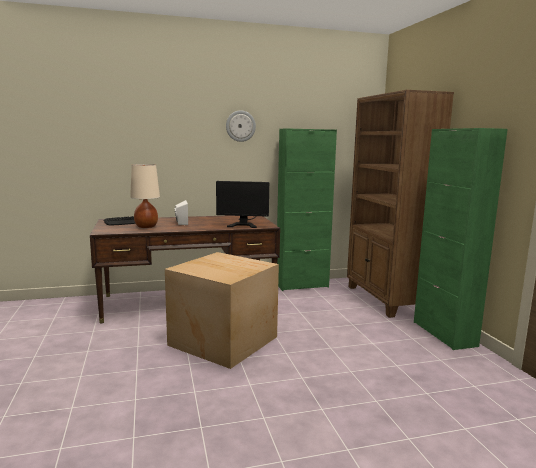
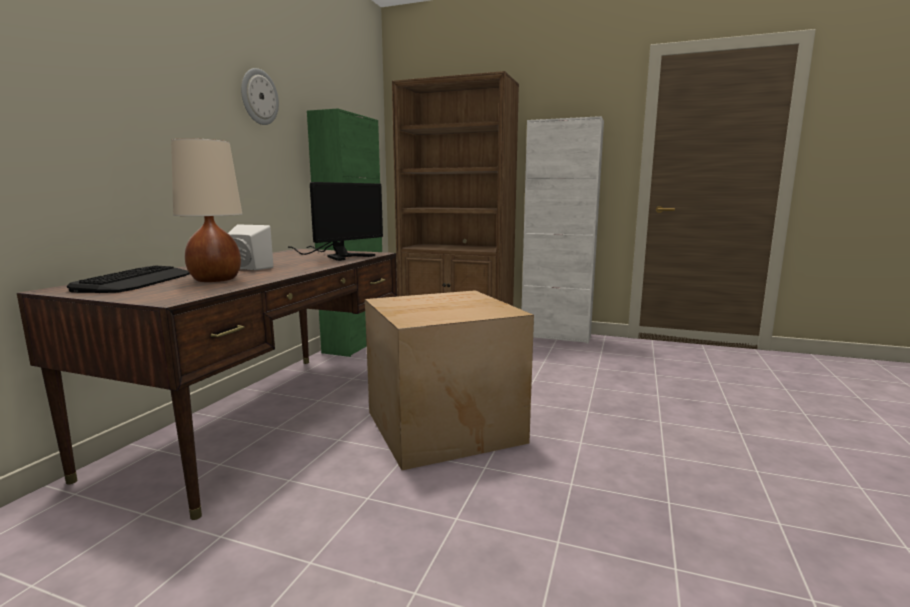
camera: 55 degrees left, 0 degrees up
(444, 334) = (555, 336): green cabinet -> white cabinet

